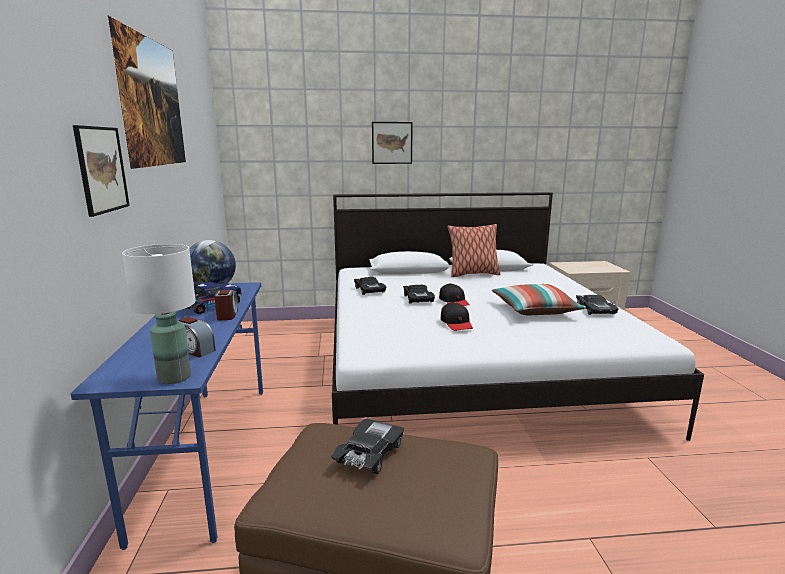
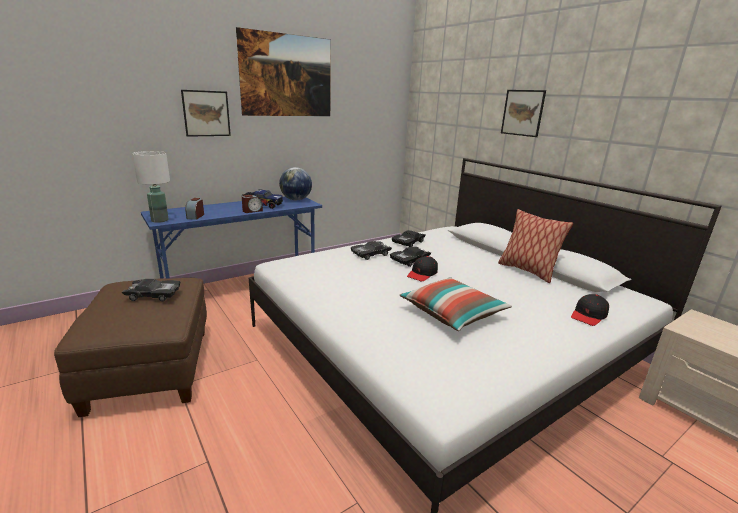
camera: 60 degrees right, 5 degrees up
(456, 323) = (364, 282): black cap -> black cap (588, 315)
(595, 310) = (507, 350): black toy car -> black toy car (371, 254)

